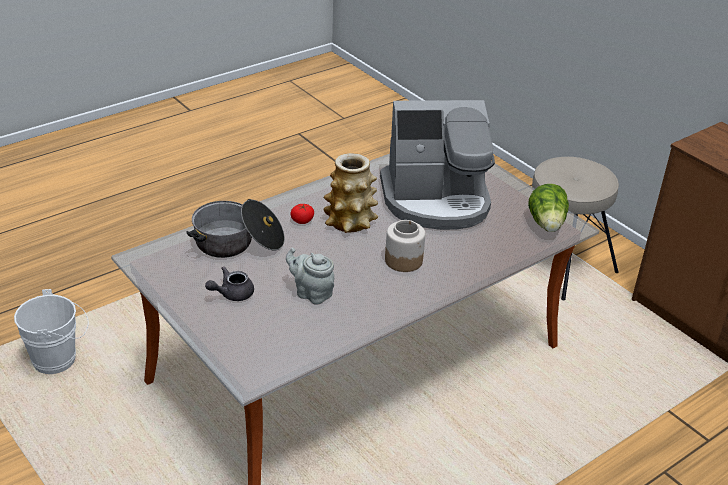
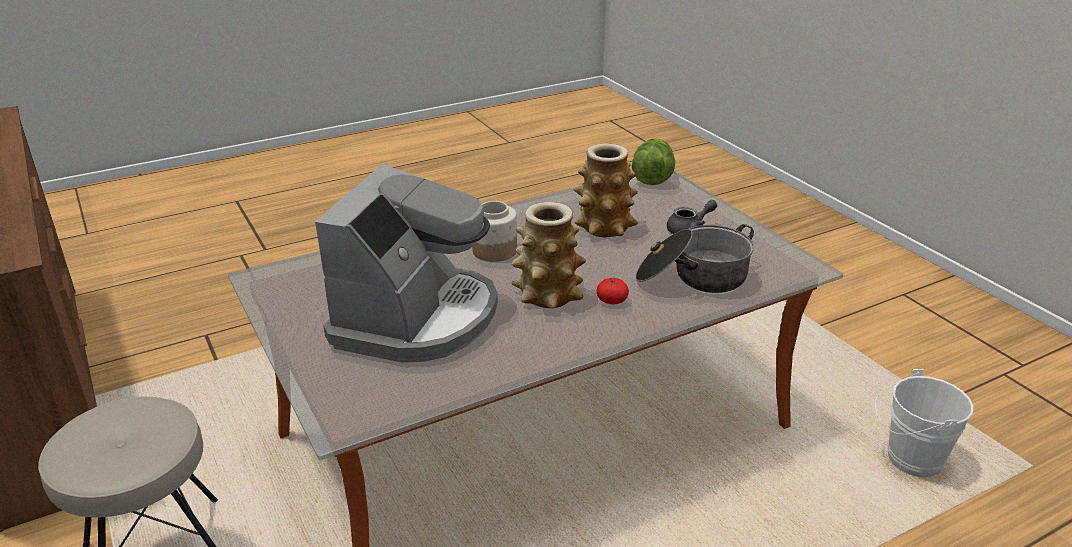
camera: 170 degrees left, 5 degrees down
(311, 293) = (604, 227): grey teapot -> vase
(436, 201) = (417, 318): coffee machine -> coffee machine turned 105 degrees clockwise
(547, 224) = (290, 280): lettuce -> lettuce (652, 177)

